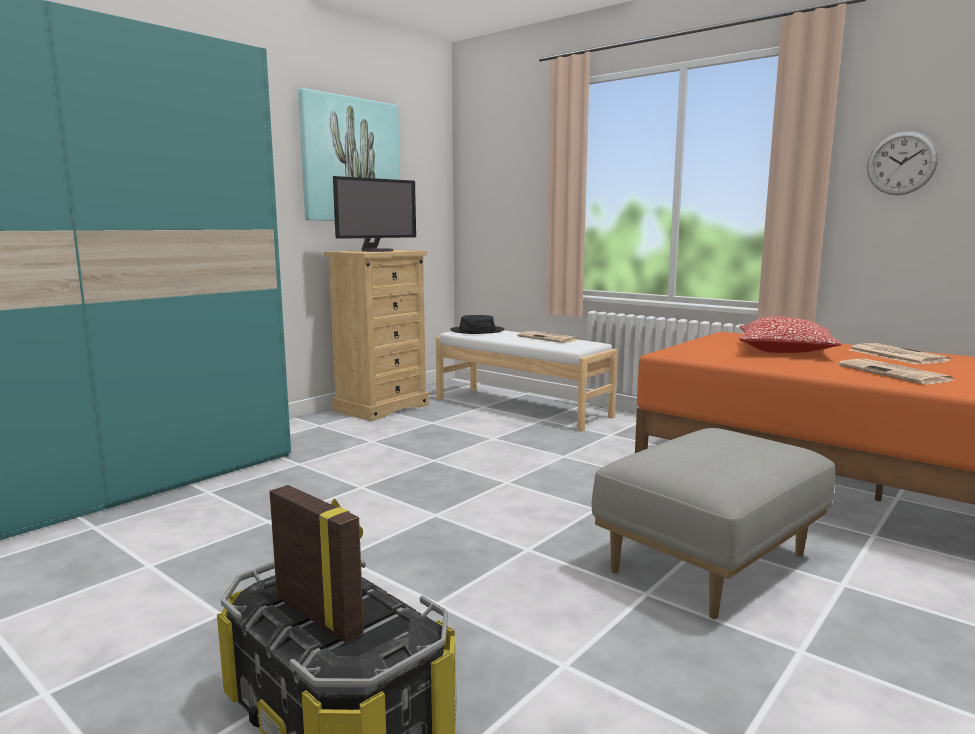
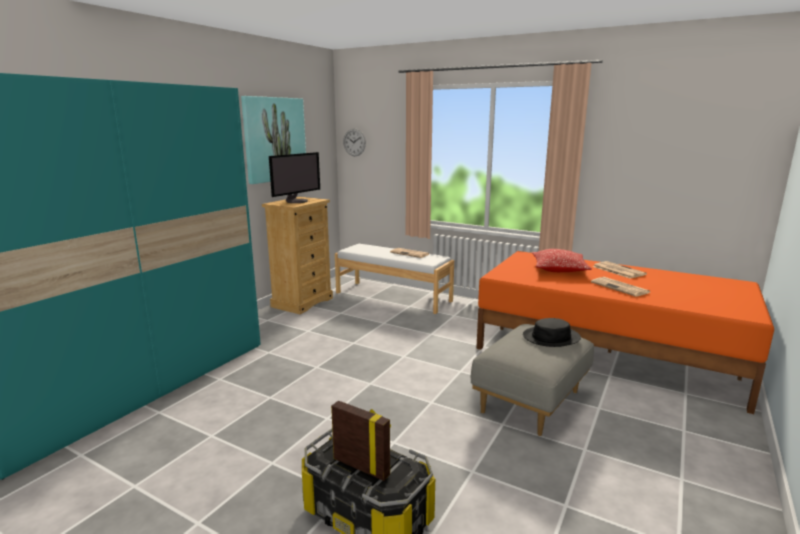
camera: 10 degrees left, 5 degrees up
(477, 331) = (361, 248): black hat -> black hat (551, 337)
(901, 163) = (620, 157): wall clock -> wall clock (354, 142)

